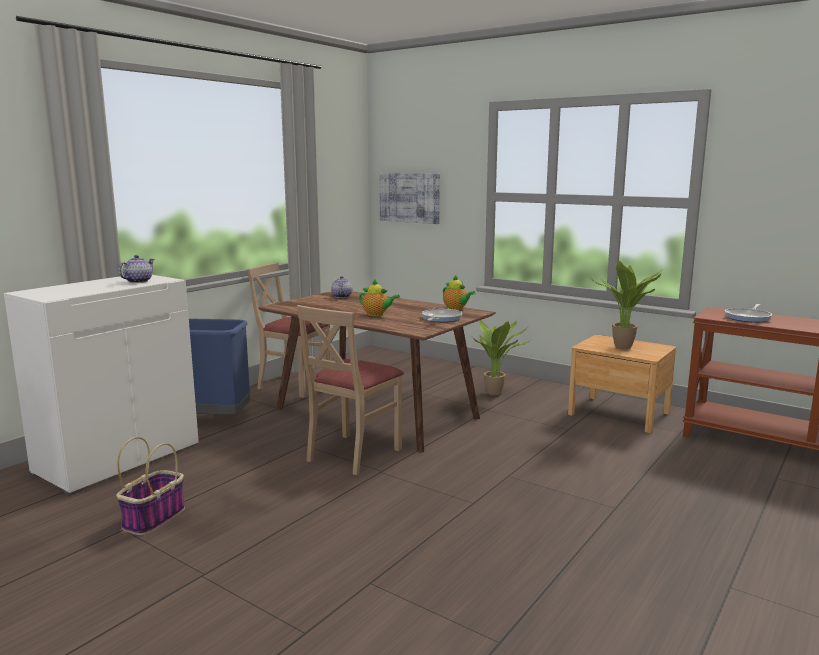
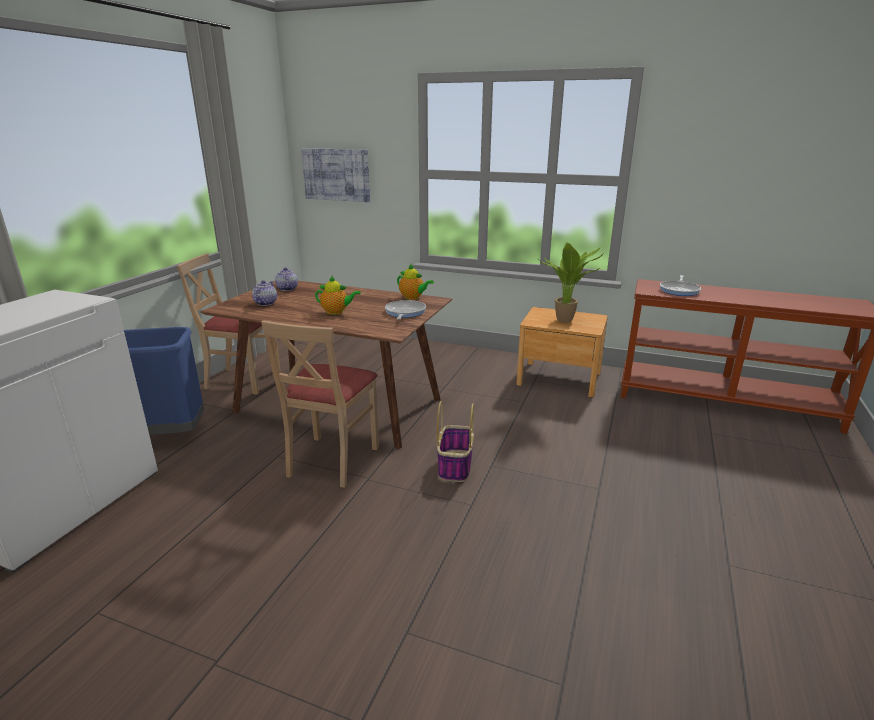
camera: 15 degrees left, 10 degrees up
(138, 281) = (53, 306): teapot -> teapot (265, 303)
(154, 518) = (132, 587): basket -> basket (455, 465)
(496, 393) = (445, 368): potted plant -> none

